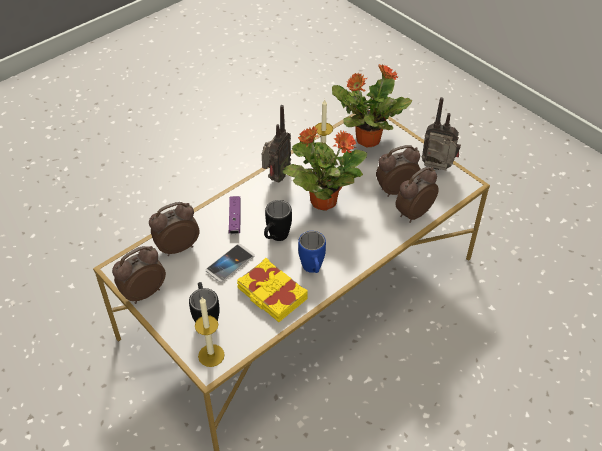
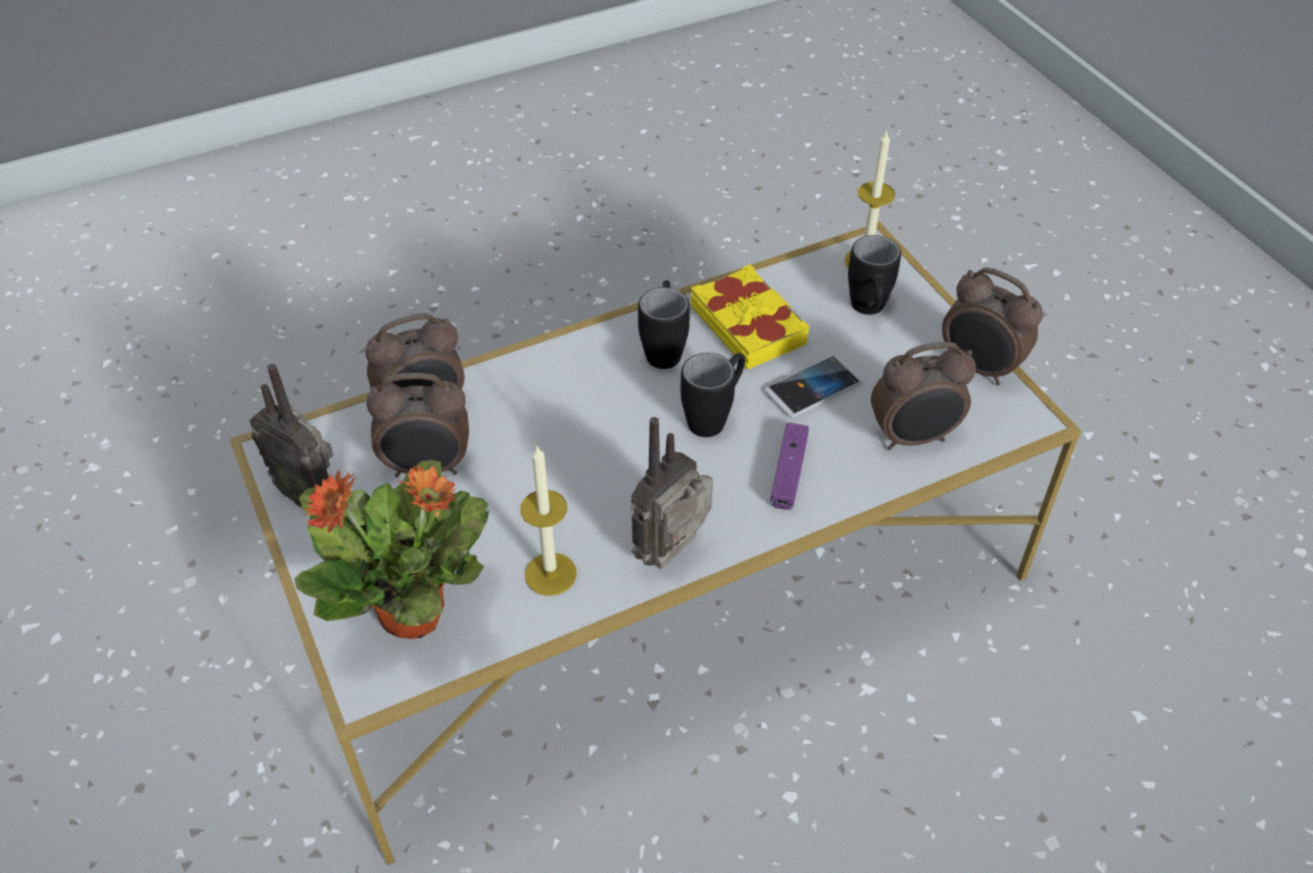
camera: 165 degrees left, 0 degrees up
(143, 292) = (979, 368): alarm clock -> alarm clock turned 60 degrees clockwise
(313, 270) = (664, 348): blue mug -> black mug
(322, 200) = (592, 476): potted plant -> none

